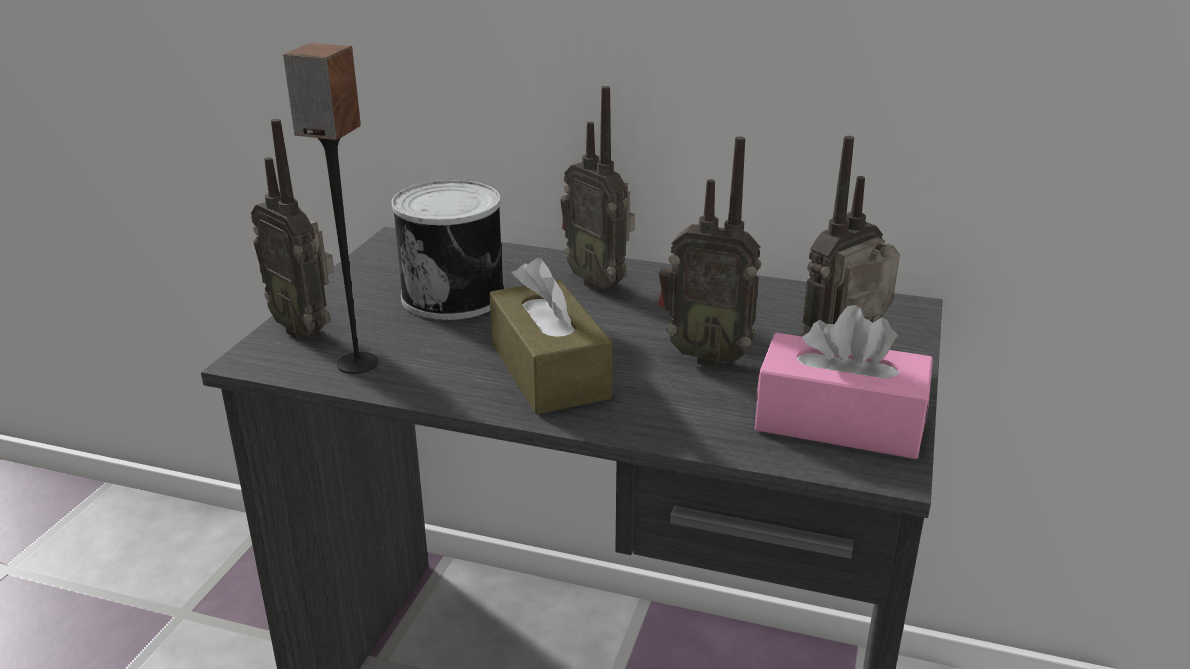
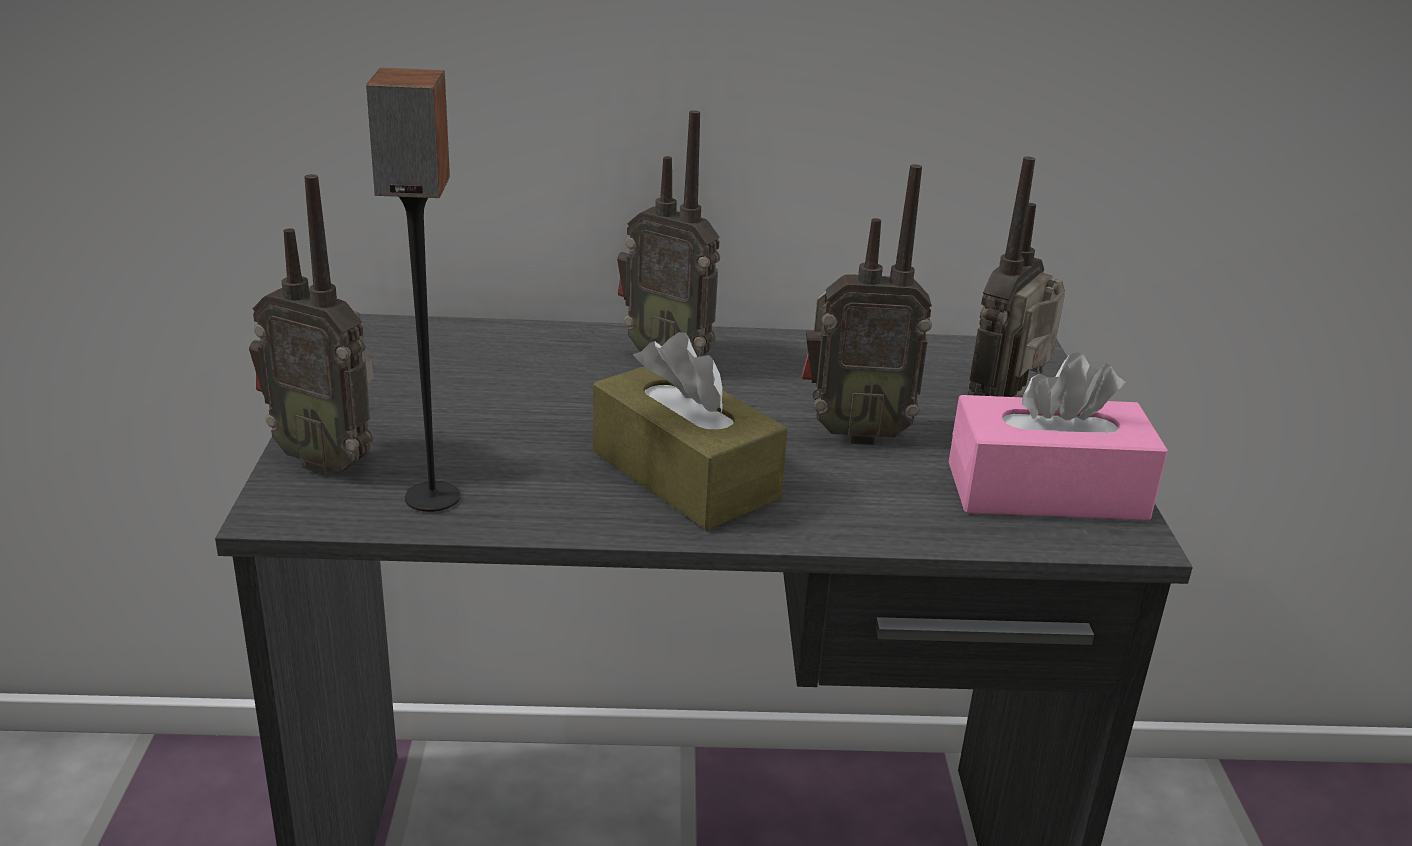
camera: 20 degrees left, 0 degrees up
(455, 295) = (501, 393): can -> none

